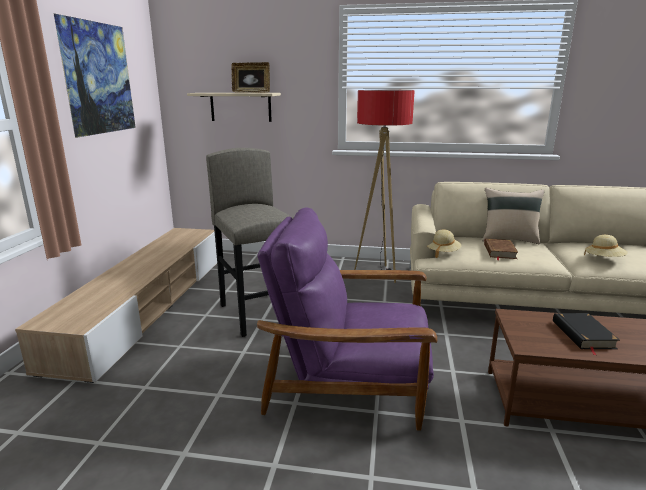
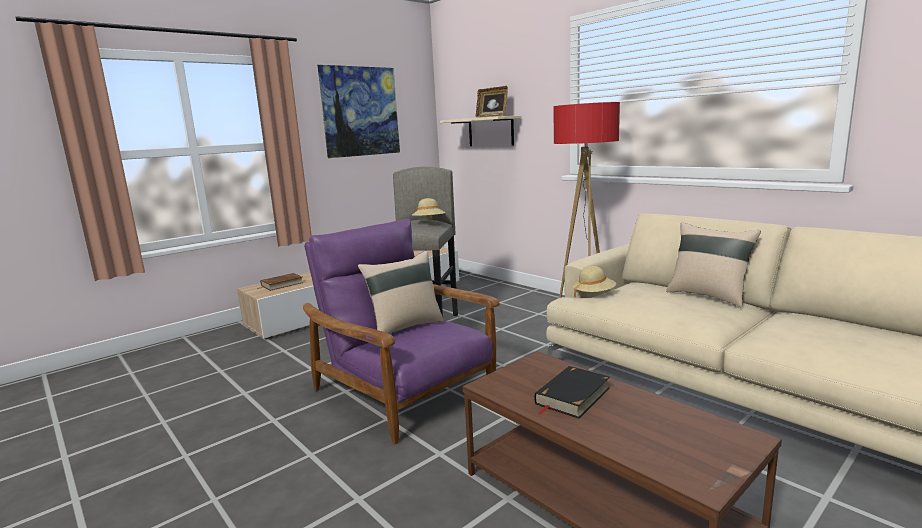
camera: 40 degrees right, 5 degrees down
(352, 318) = (405, 327): none -> beige pillow
(499, 251) = (660, 304): brown book -> brown book (282, 284)
(604, 259) = (802, 340): beige hat -> beige hat (429, 222)

